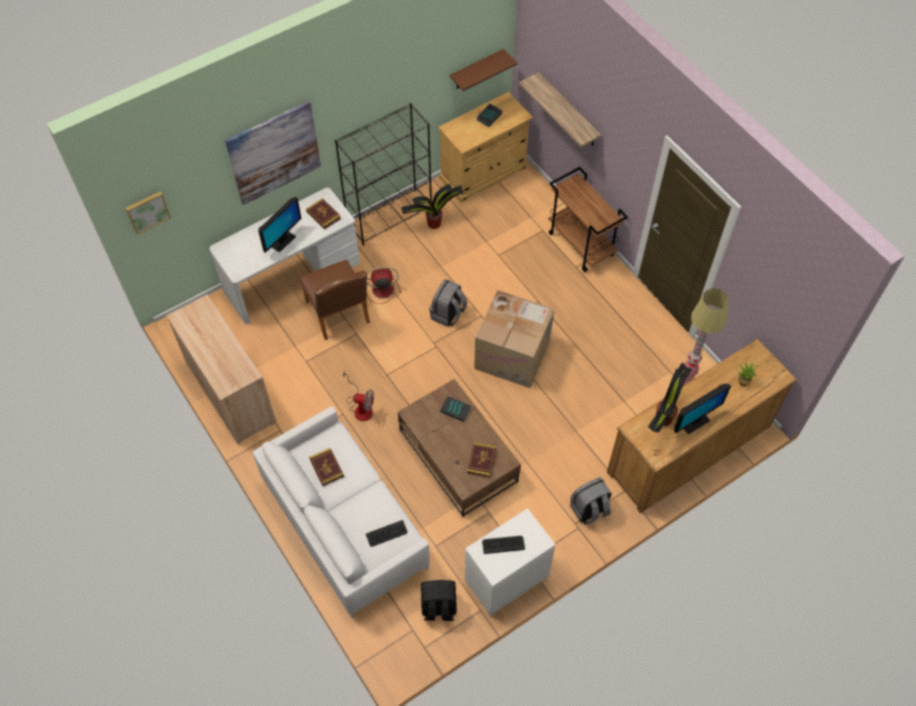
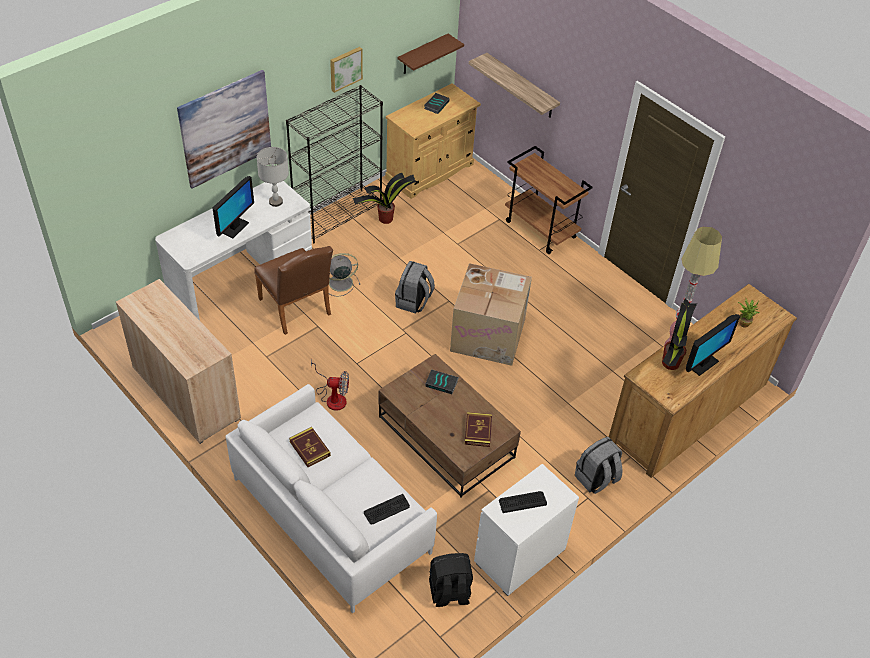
camera: 10 degrees left, 10 degrees down
(147, 211) = (93, 187): picture -> picture (345, 68)
(323, 215) = (276, 201): book -> grey table lamp
(382, 289) = (339, 283): red fan -> grey fan

